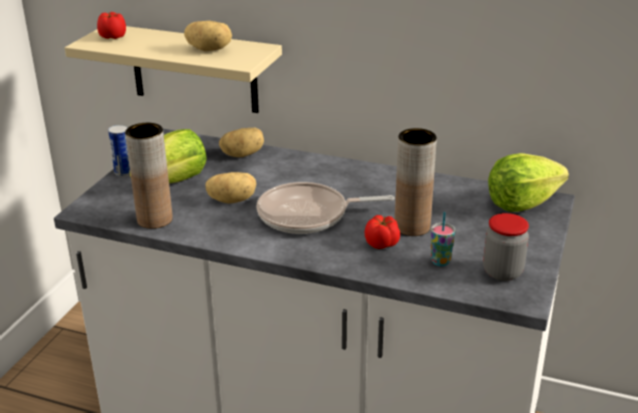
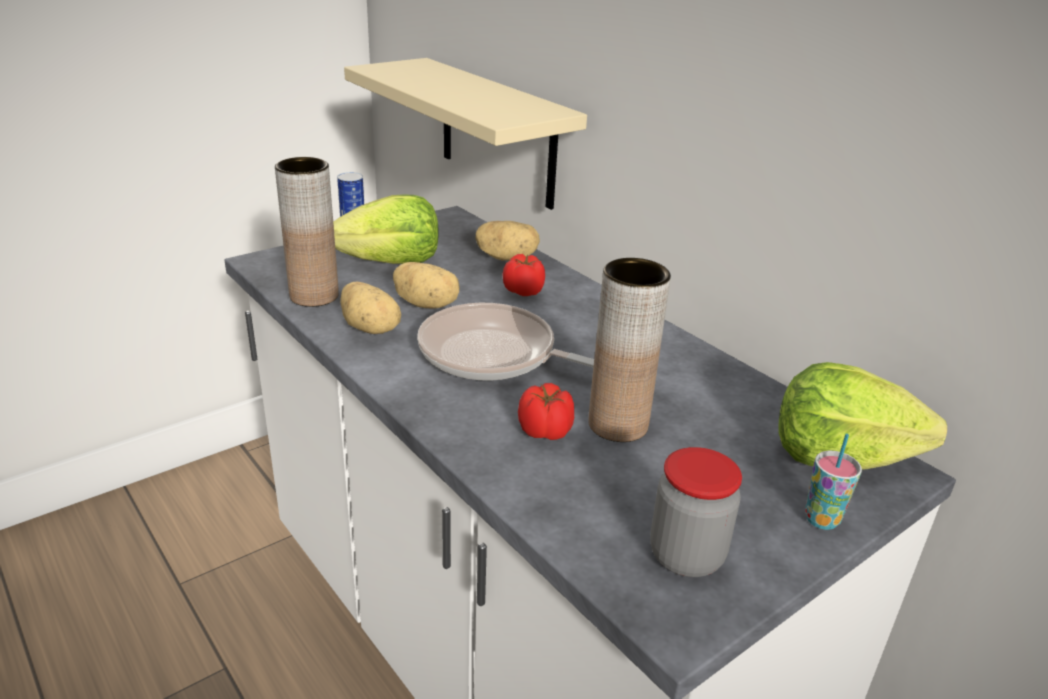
camera: 30 degrees right, 0 degrees up
(113, 36) = (409, 68): tomato -> tomato (524, 291)
(209, 49) = (489, 99): potato -> potato (371, 328)
(440, 262) = (601, 494): cup -> cup (821, 519)

